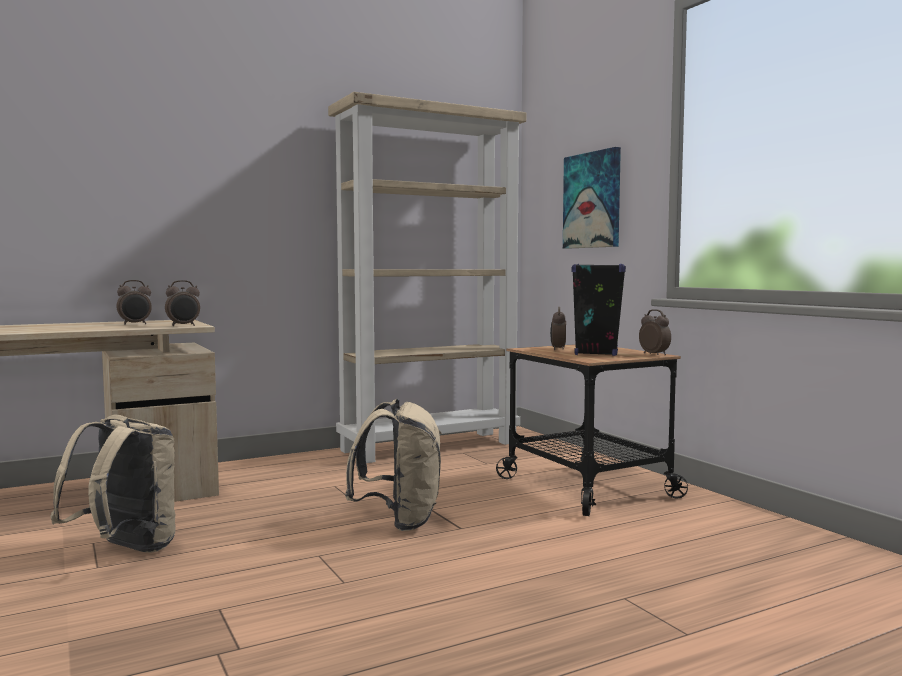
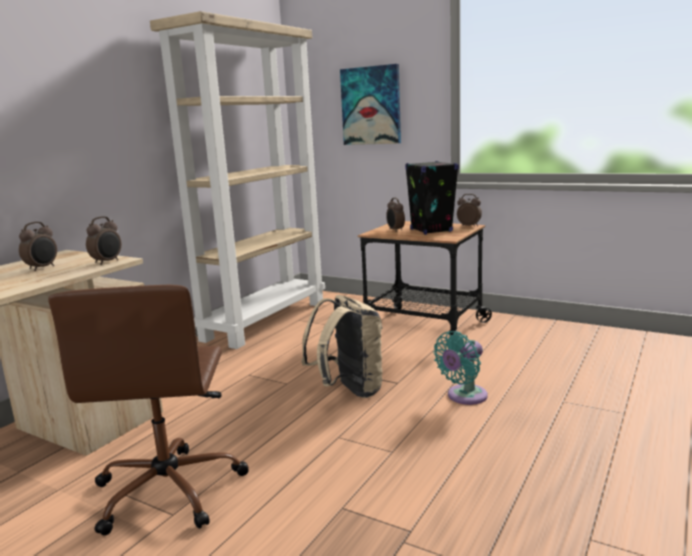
camera: 30 degrees left, 10 degrees up
(125, 550) = (170, 490): beige backpack -> brown office chair
(509, 559) = (464, 397): none -> turquoise fan

